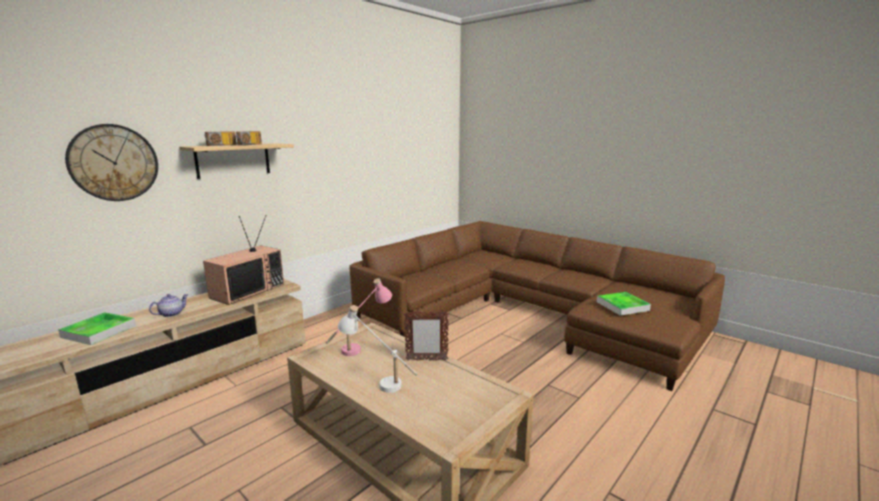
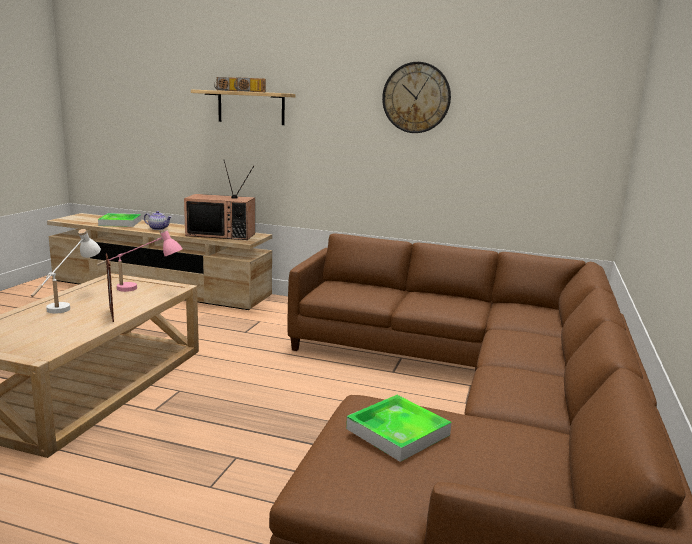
camera: 65 degrees right, 0 degrees up
(114, 163) = (165, 100): wall clock -> wall clock (416, 98)

